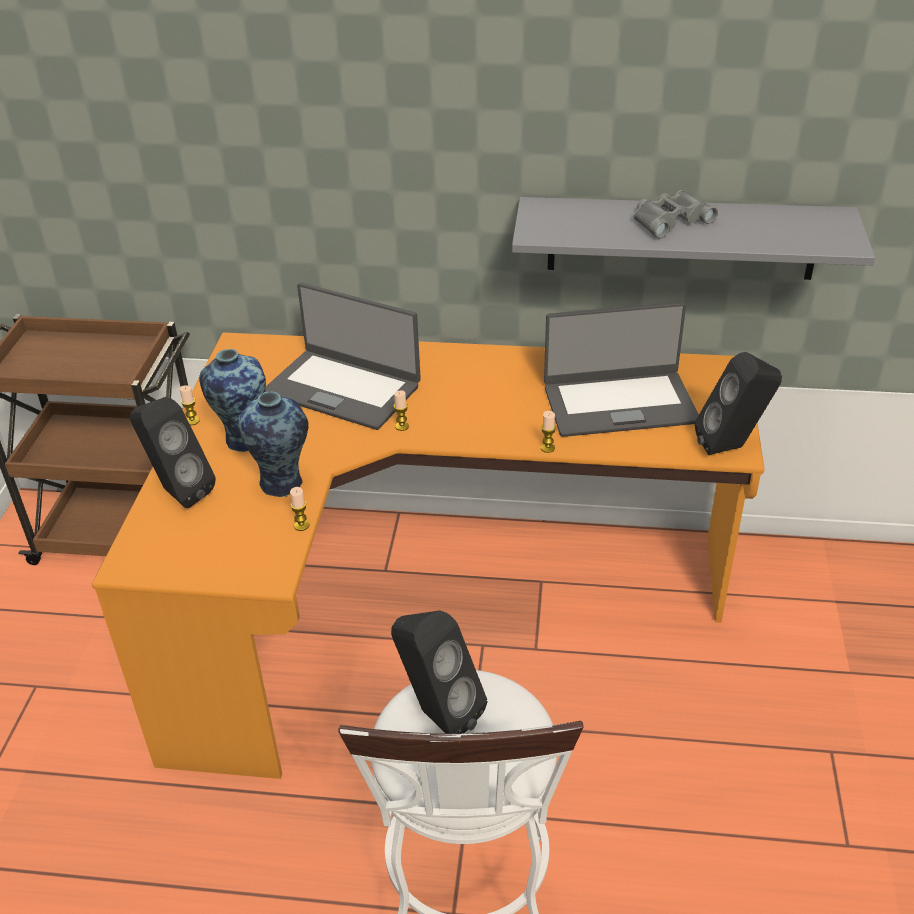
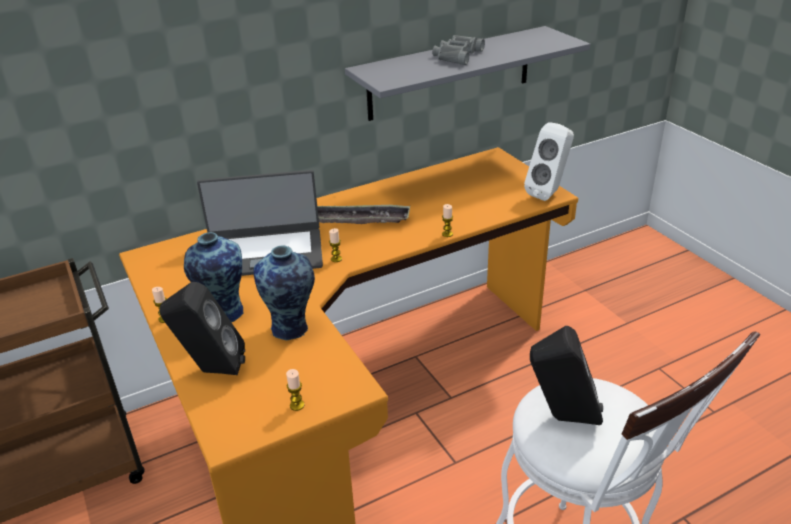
camera: 35 degrees left, 5 degrees down
(301, 525) = (338, 348): candle -> candle (297, 405)
(468, 386) = (353, 219): none -> tray
(619, 403) = (459, 194): laptop -> none
(732, 447) = (549, 193): black speaker -> white speaker

